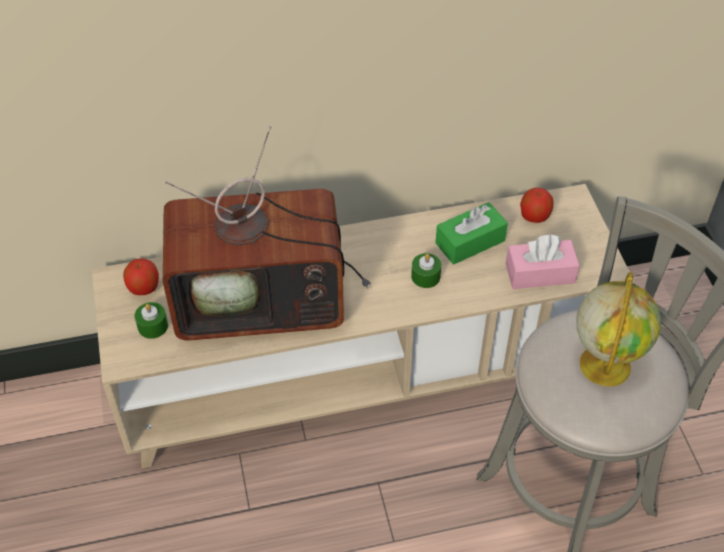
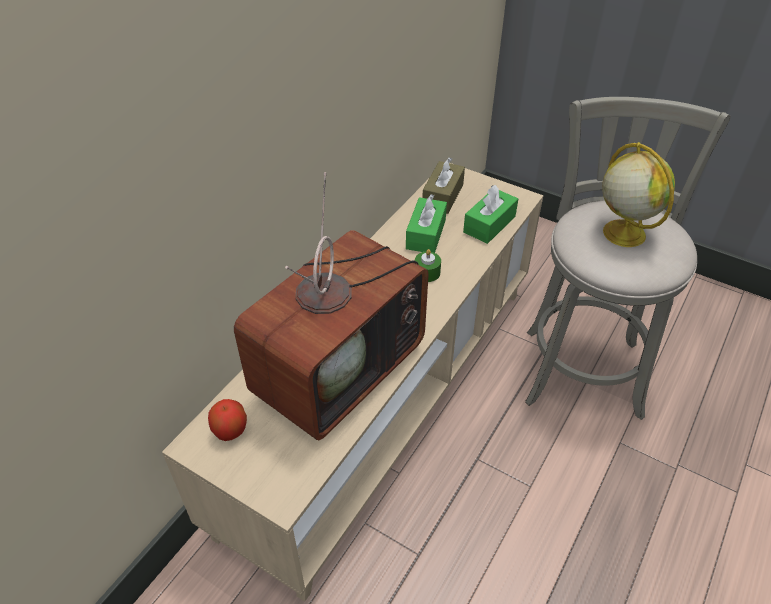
camera: 45 degrees left, 5 degrees down
(153, 326) = (275, 452): green candle -> none
(534, 216) = (442, 196): apple -> brown tissue box
(540, 273) = (489, 224): pink tissue box -> green tissue box

